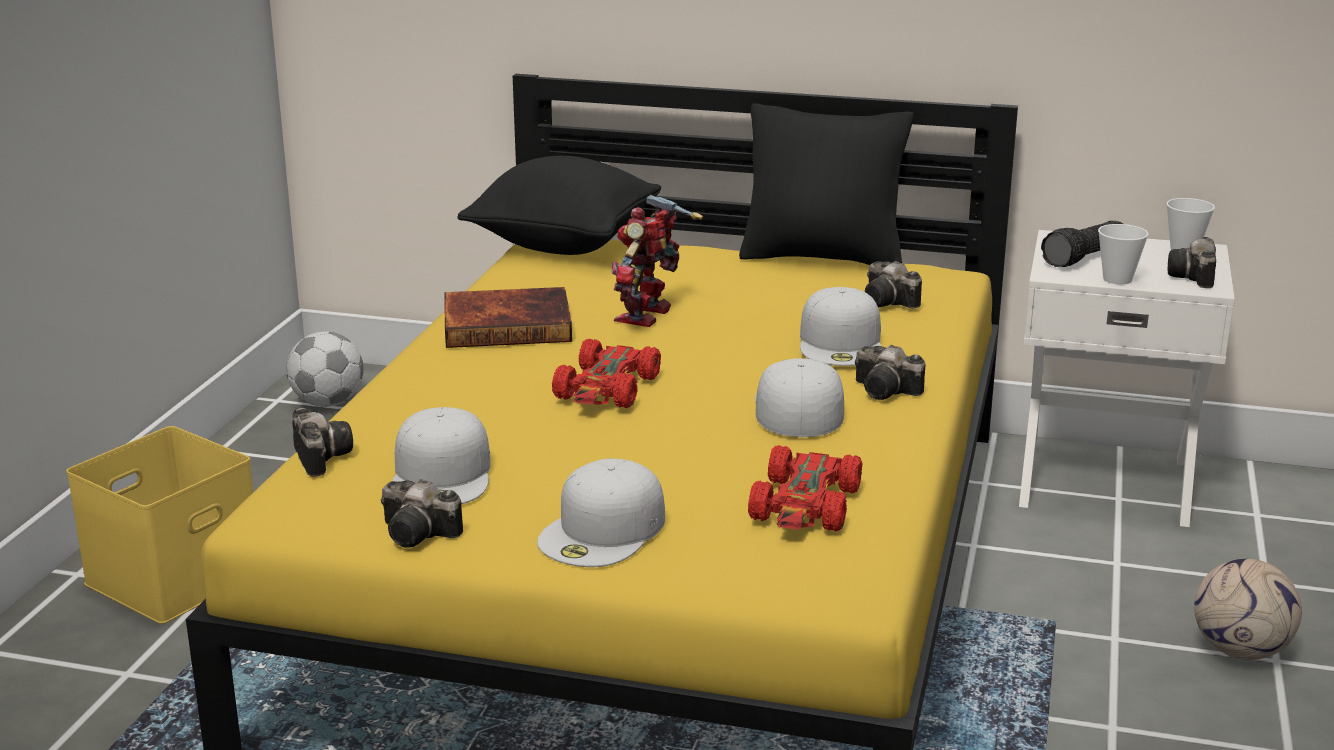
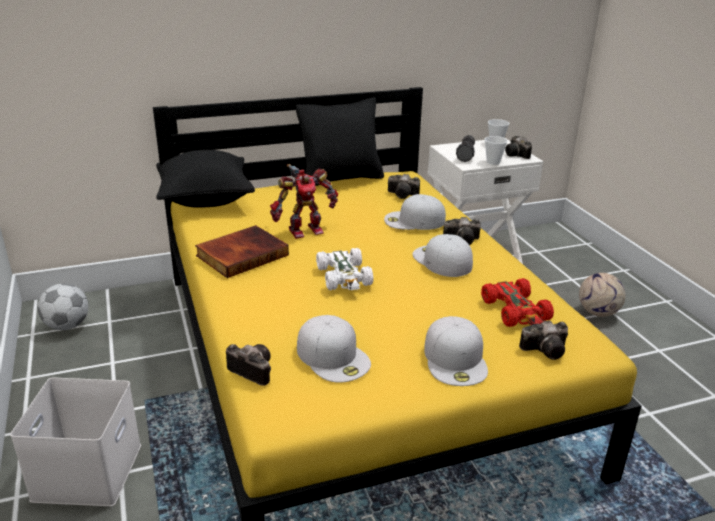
camera: 35 degrees left, 5 degrees up
(175, 575) = (86, 470): yellow storage box -> white storage box
(421, 534) = (371, 398): camera -> camera (547, 349)
(607, 389) = (344, 277): red toy car -> white toy car
(647, 315) = (304, 230): toy robot -> toy robot turned 105 degrees counterclockwise
(841, 342) = (414, 220): white cap -> white cap turned 120 degrees clockwise

